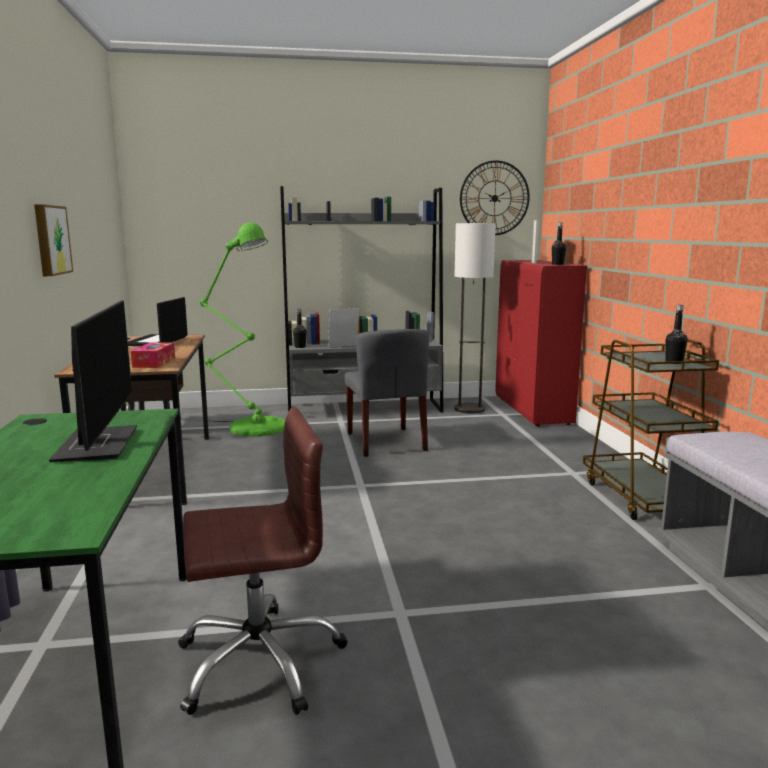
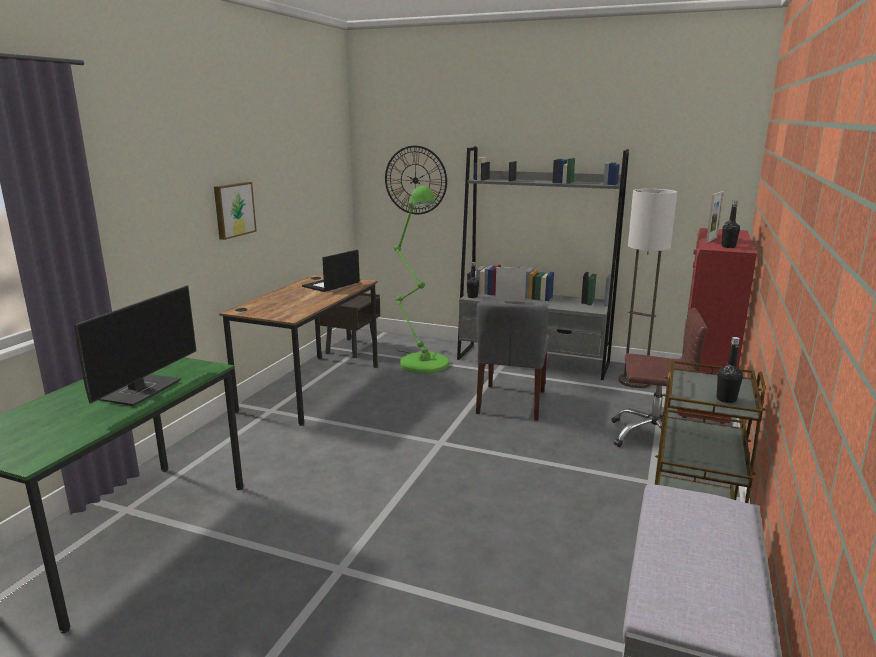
camera: 30 degrees right, 5 degrees up
(154, 362) = (293, 311): tissue box -> none
(259, 661) = (217, 569): brown office chair -> brown office chair (653, 436)
(494, 198) = (699, 159): wall clock -> wall clock (415, 180)

